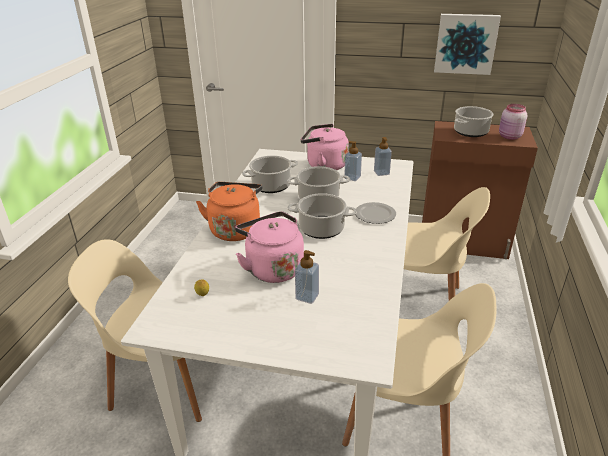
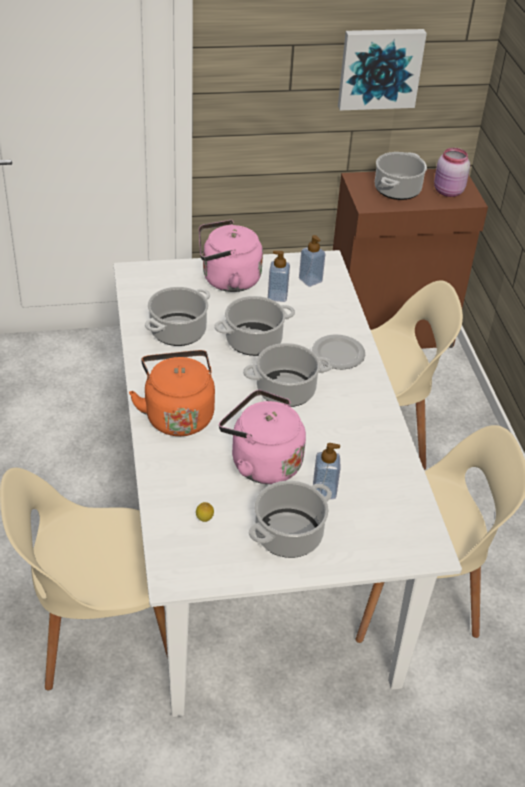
camera: 25 degrees left, 10 degrees up
(258, 320) = (289, 534): none -> cooking pot

